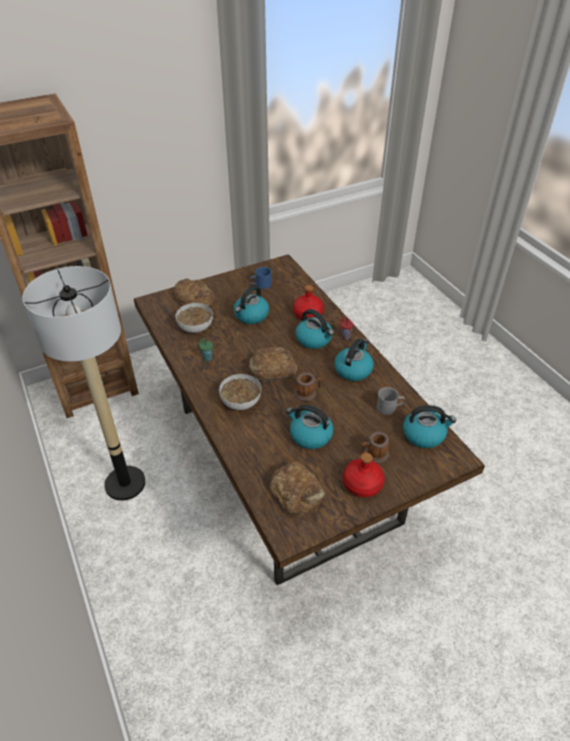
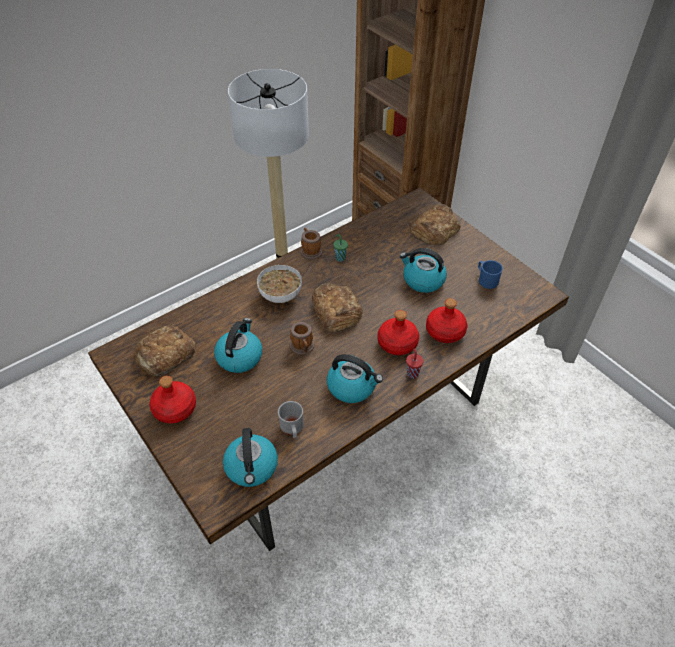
camera: 80 degrees right, 5 degrees up
(195, 327) = (387, 240): bowl -> none
(314, 339) = (398, 343): kettle -> red bottle
(373, 454) = (216, 416): mug -> mug (310, 250)

